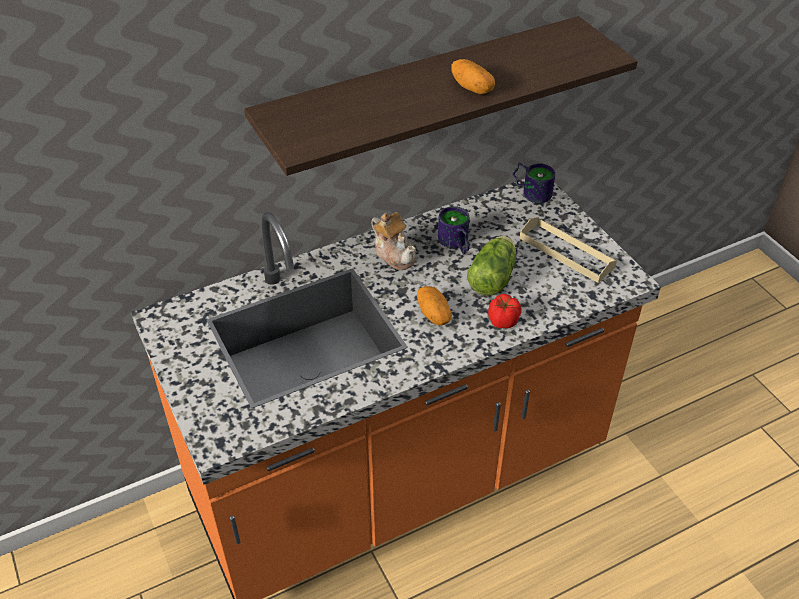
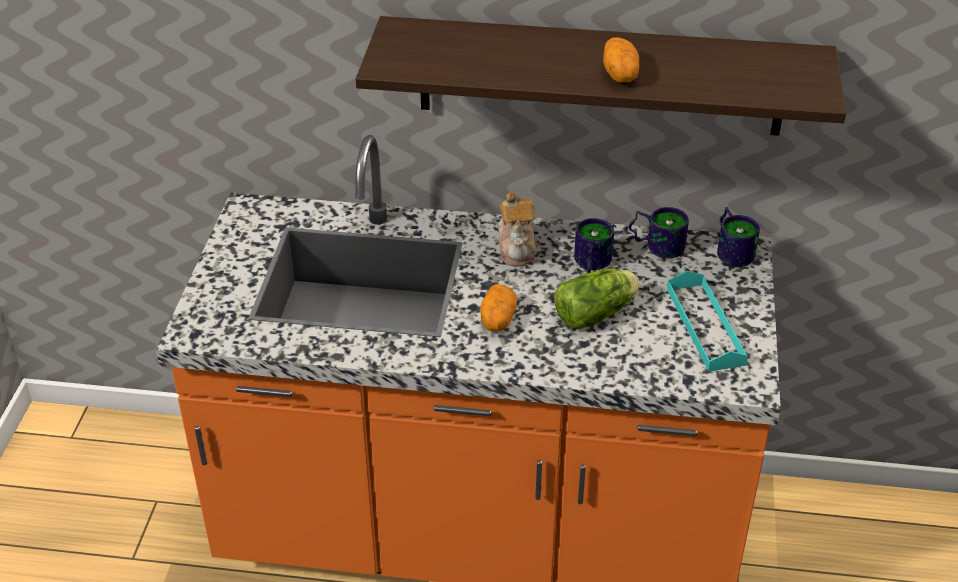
camera: 35 degrees right, 5 degrees down
(482, 209) = (657, 244): none -> mug
(502, 321) = (561, 358): tomato -> none
(566, 252) = (705, 326): beige tray -> turquoise tray

